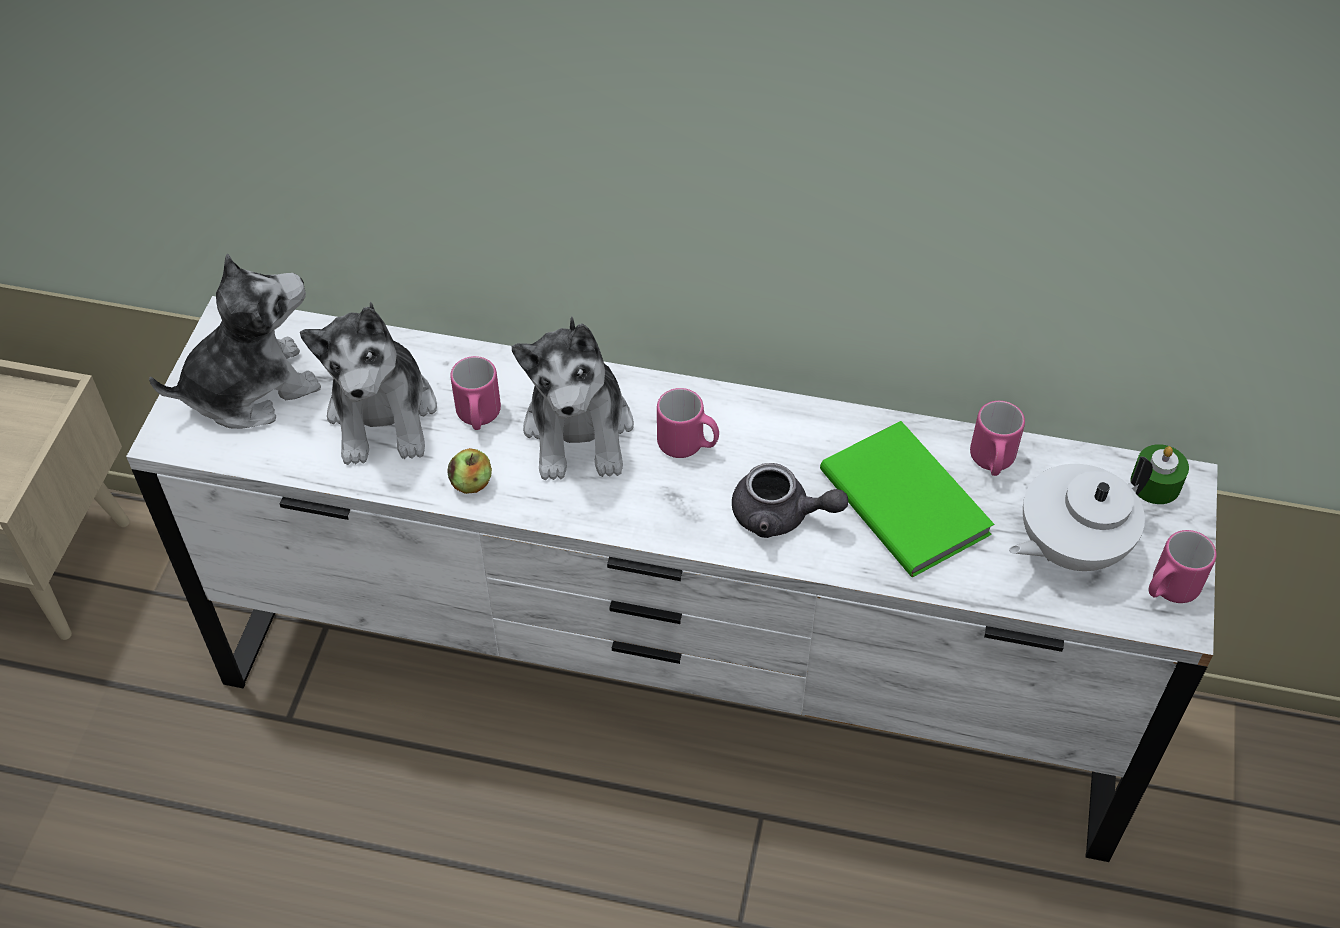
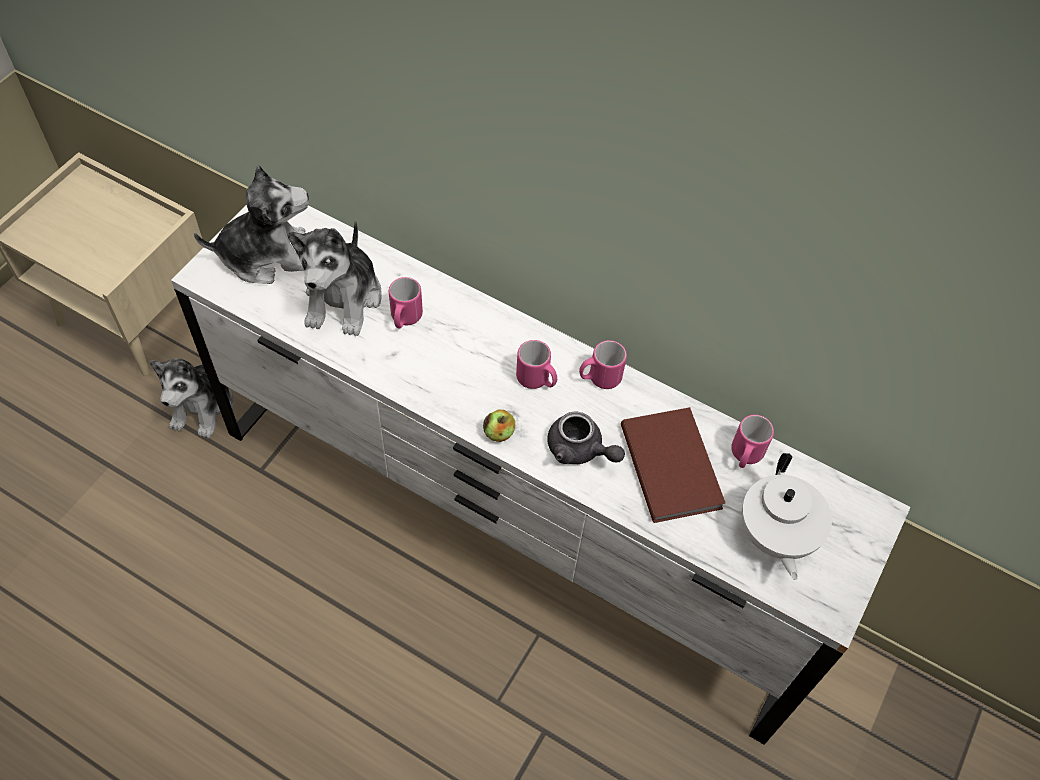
camera: 15 degrees right, 5 degrees up
(471, 483) = (382, 364): apple -> apple (499, 433)
(579, 430) = (468, 348): plush toy -> plush toy (203, 406)
(906, 499) = (673, 465): green book -> brown book
(1069, 547) = (775, 535): white teapot -> white teapot turned 75 degrees counterclockwise
(1155, 484) = (857, 508): green candle -> none
(1168, 590) = (835, 589): pink mug -> pink mug (599, 378)

